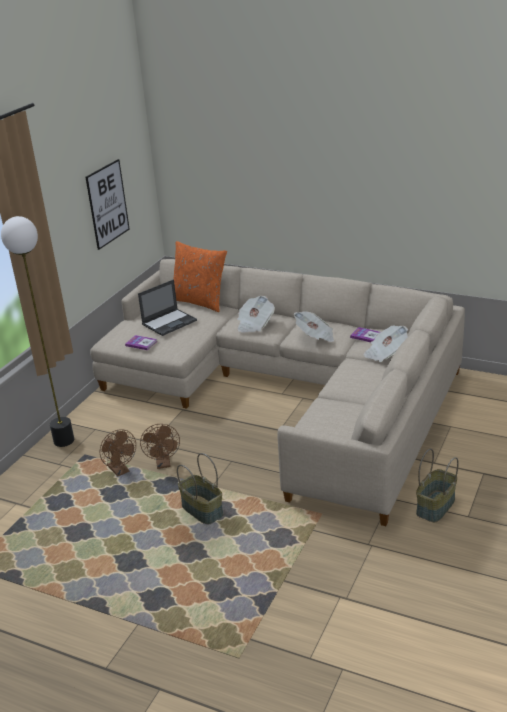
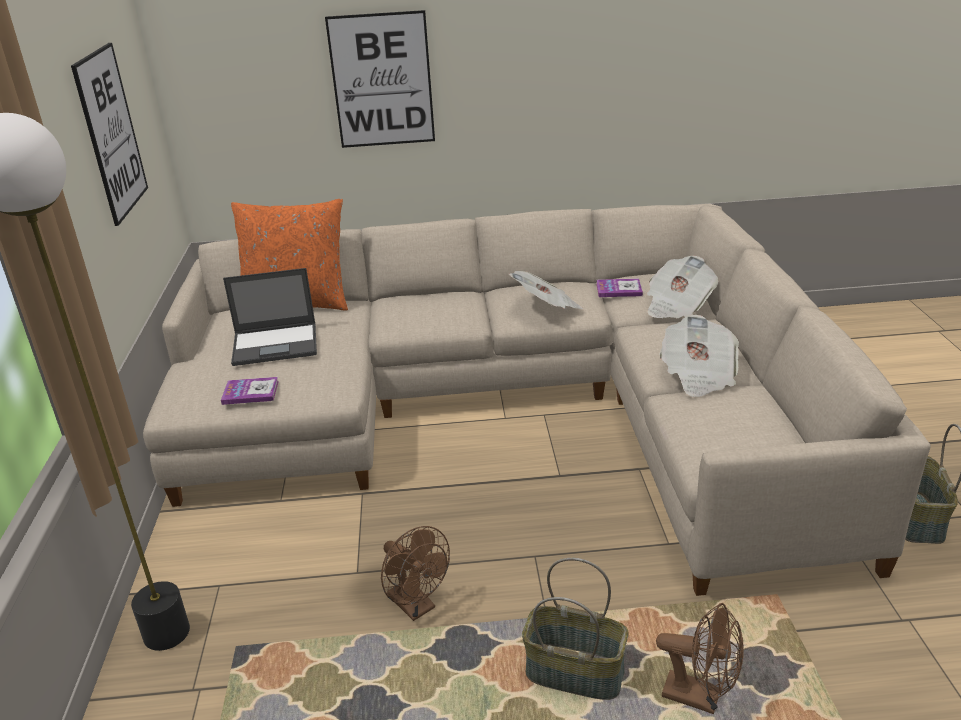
camera: 30 degrees left, 0 degrees up
(120, 471) = (342, 653): brown fan -> brown fan (700, 697)
(170, 322) = (276, 344): laptop -> laptop turned 60 degrees clockwise
(254, 324) = (427, 314): newspaper -> newspaper (698, 375)
(264, 188) = (382, 80): none -> picture

